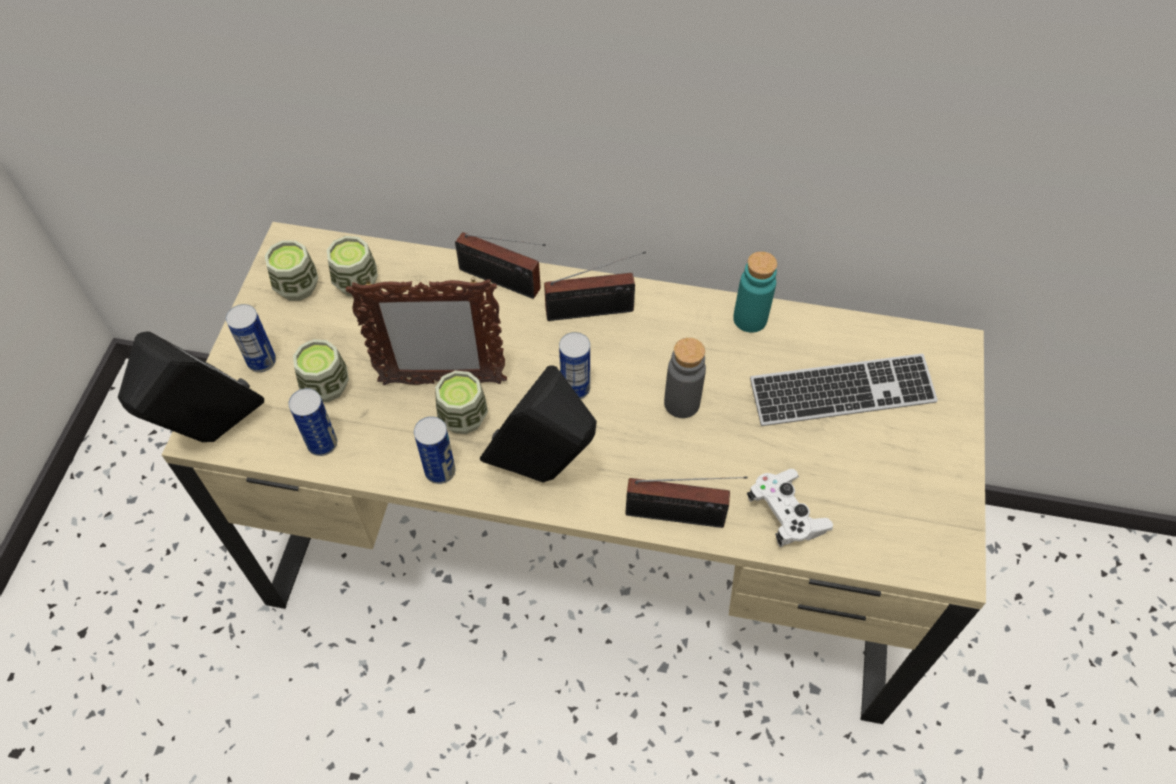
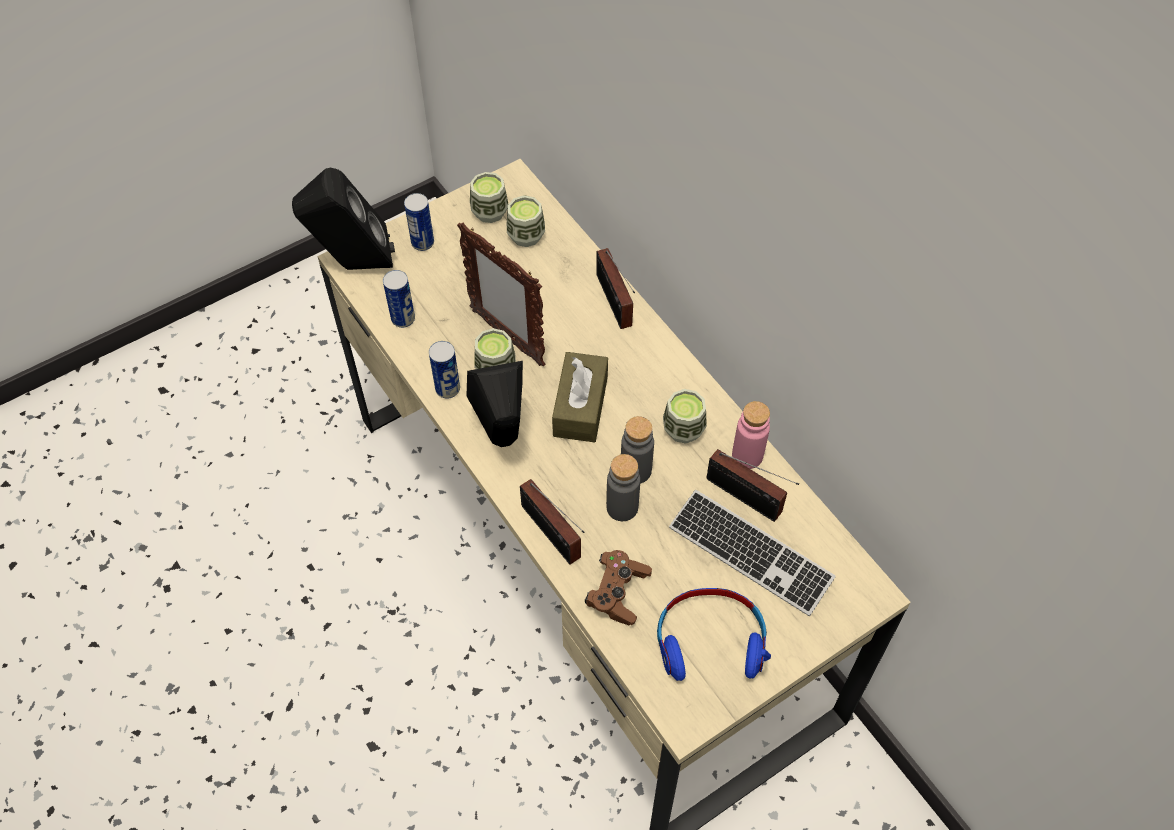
camera: 45 degrees right, 0 degrees up
(326, 386) = (441, 286): cup -> cup (683, 429)
(575, 389) = (580, 406): can -> brown tissue box
(594, 311) = (650, 368): radio -> radio (747, 499)
(706, 442) = (622, 507): none -> grey bottle
(750, 319) = (747, 455): turquoise bottle -> pink bottle
(786, 514) = (618, 592): white game controller -> brown game controller
(895, 487) = (710, 641): none -> blue headphones

